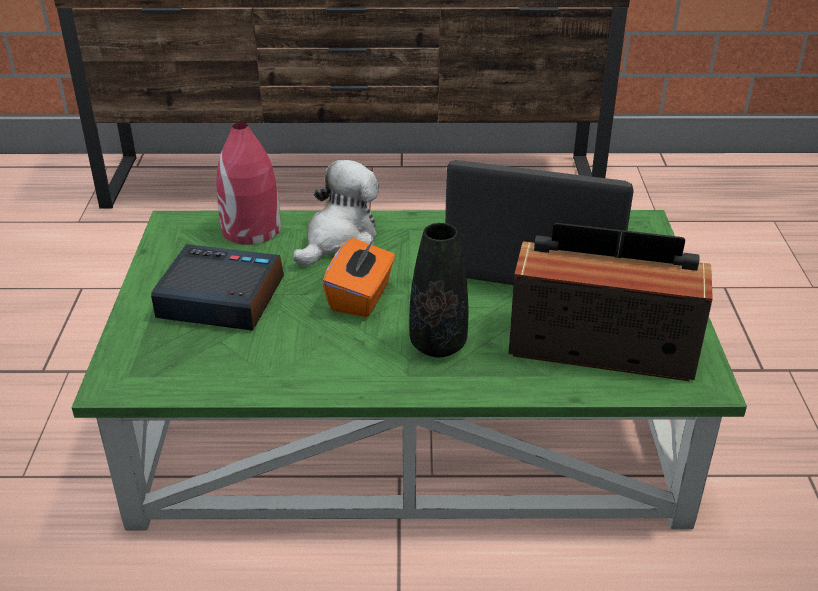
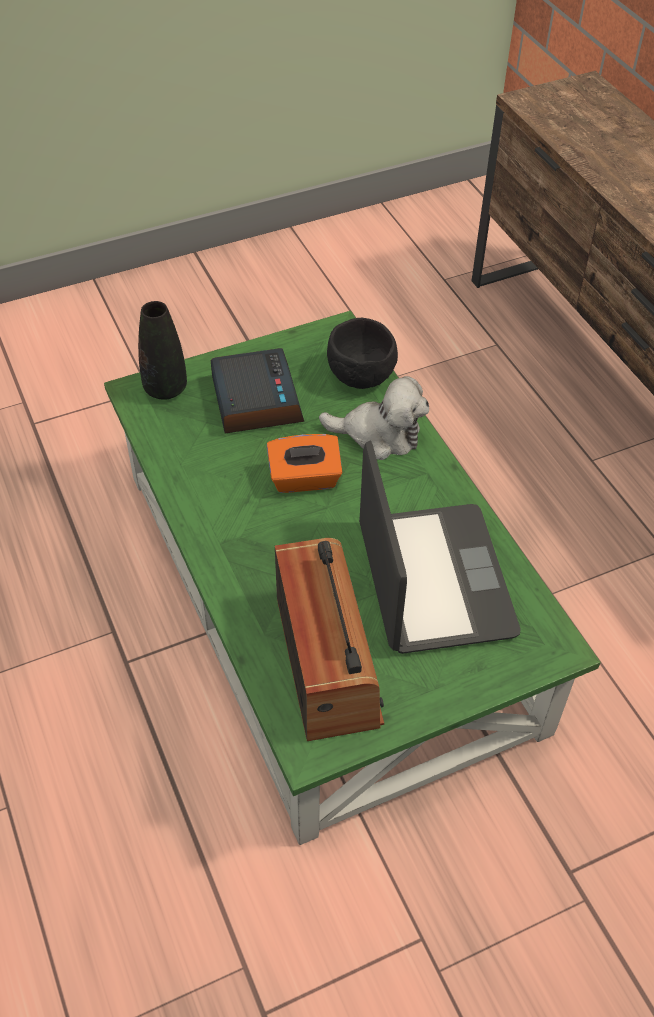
camera: 65 degrees right, 15 degrees up
(251, 230) = (359, 376): red vase -> black bowl
(438, 345) = (267, 549): black vase -> black vase (165, 389)

